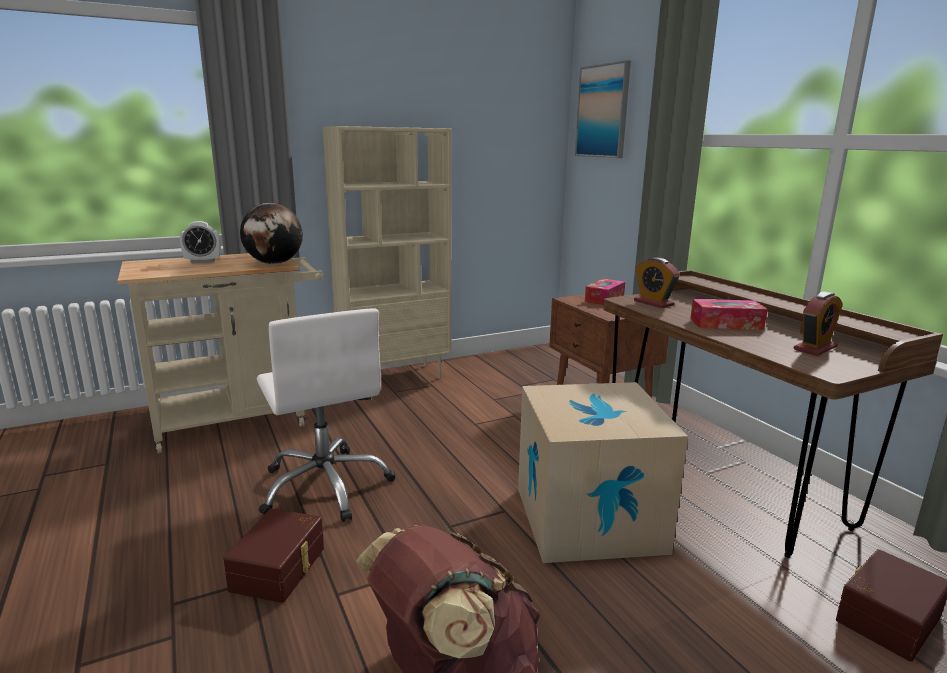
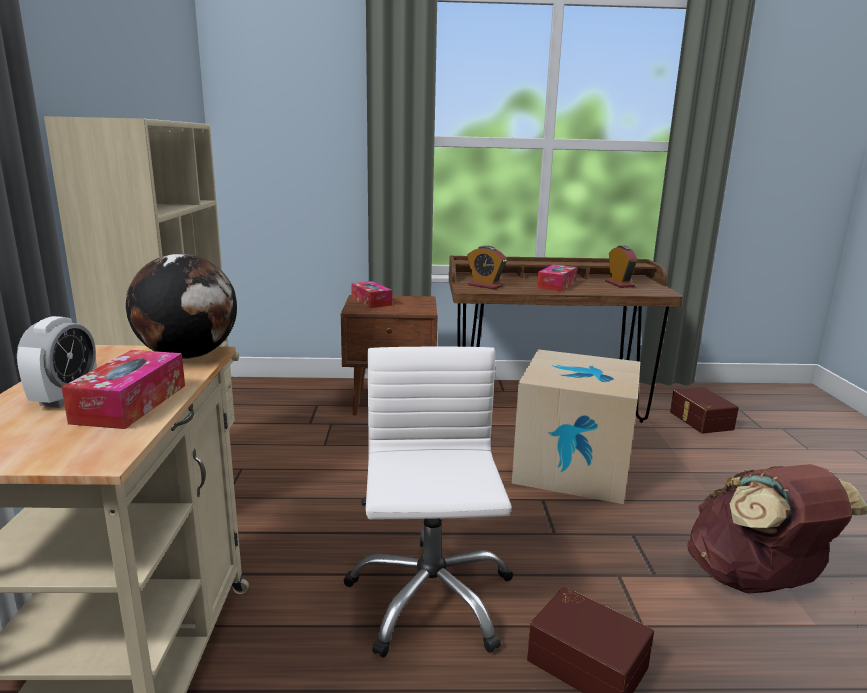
camera: 65 degrees left, 0 degrees up
(198, 268) = (131, 403): none -> tissue box
(326, 486) = (429, 597): white office chair -> white office chair turned 90 degrees counterclockwise
(603, 111) = (271, 107): picture -> none
(653, 303) = (485, 286): alarm clock -> alarm clock turned 45 degrees clockwise

